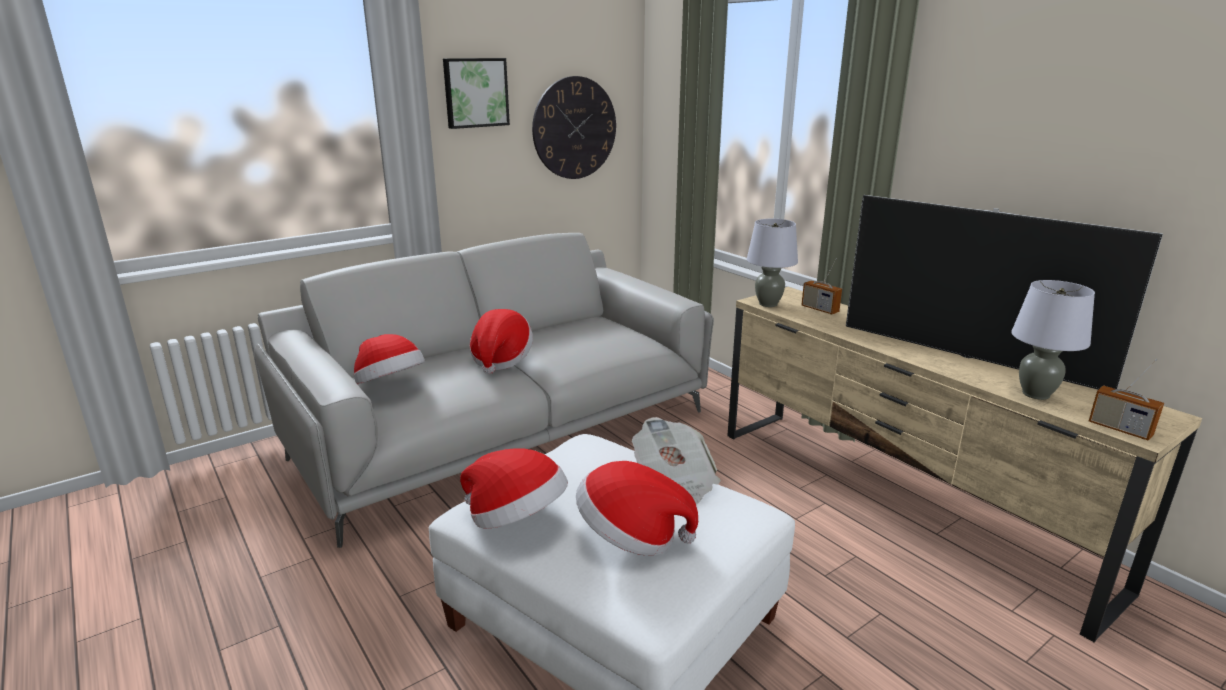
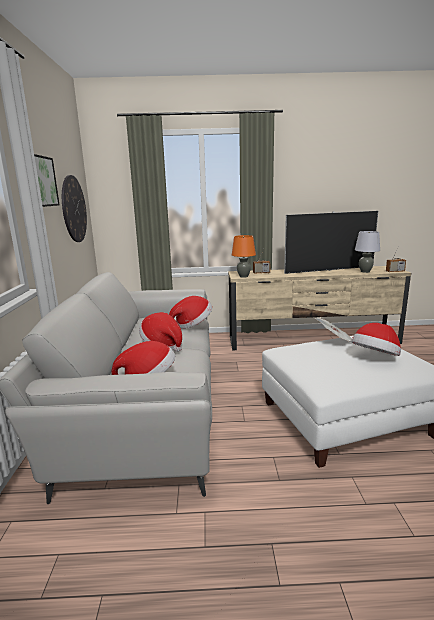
camera: 55 degrees left, 5 degrees down
(516, 519) = (345, 376): hat -> hat (192, 324)
(768, 304) = (243, 276): grey table lamp -> orange table lamp

